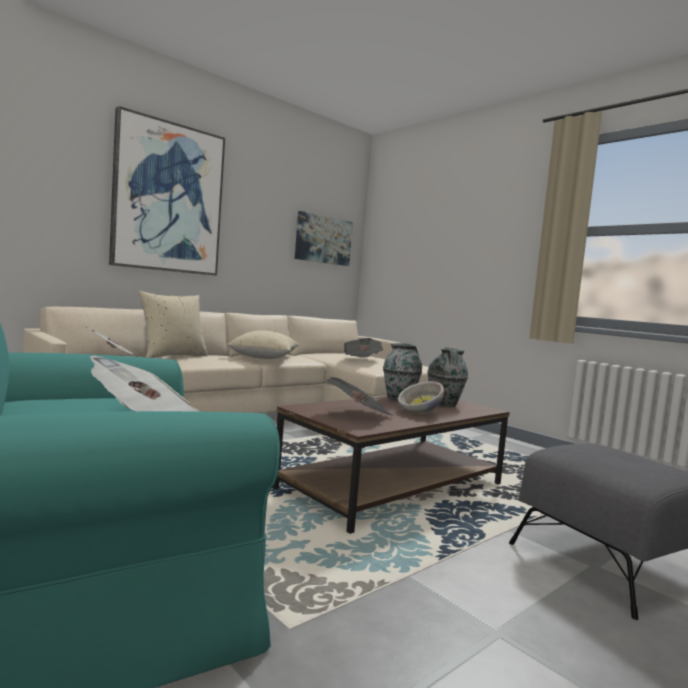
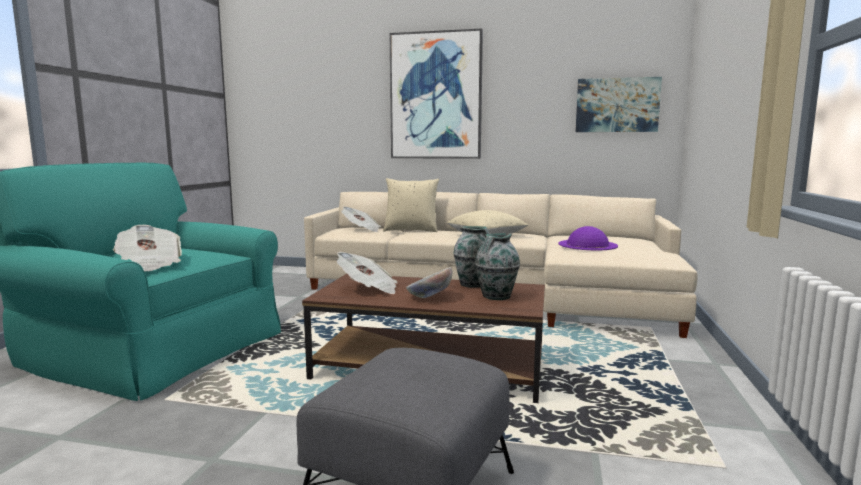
camera: 55 degrees right, 5 degrees up
(361, 359) = (587, 245): newspaper -> purple hat

